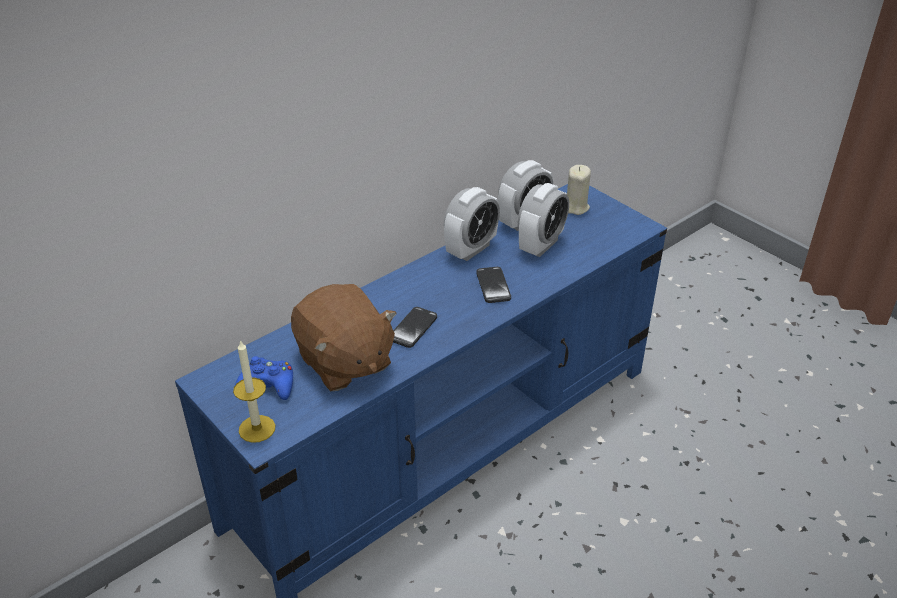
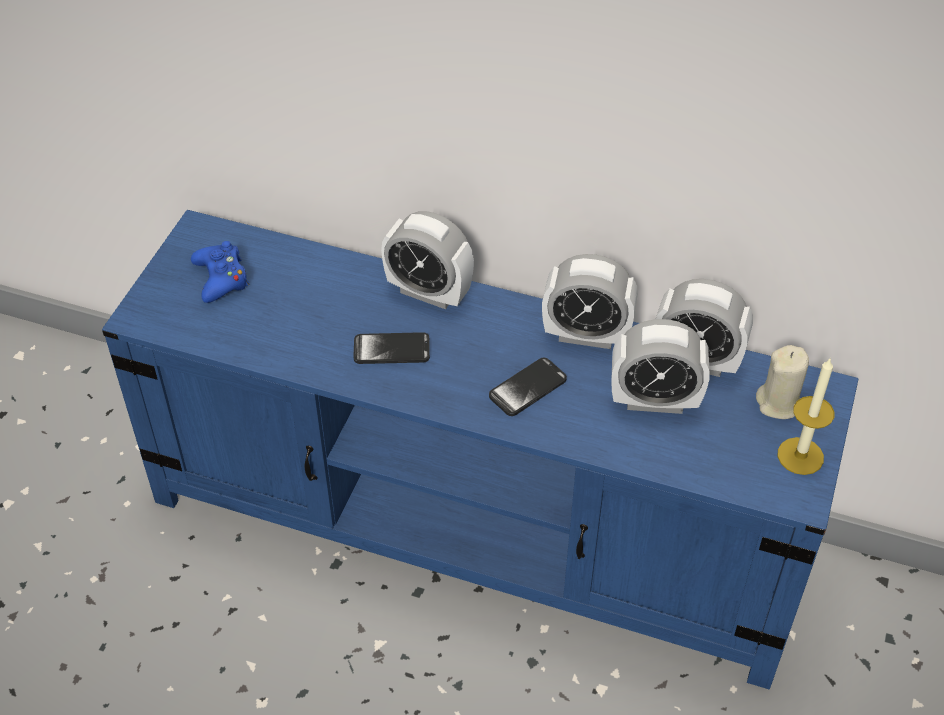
camera: 60 degrees right, 10 degrees up
(257, 428) = (154, 303): candle -> candle (800, 456)
(344, 362) = (294, 319): brown plush toy -> none
(378, 295) = (428, 292): none -> alarm clock

